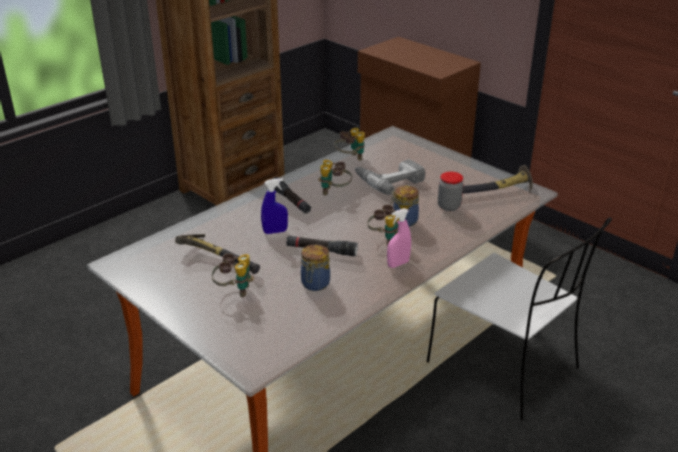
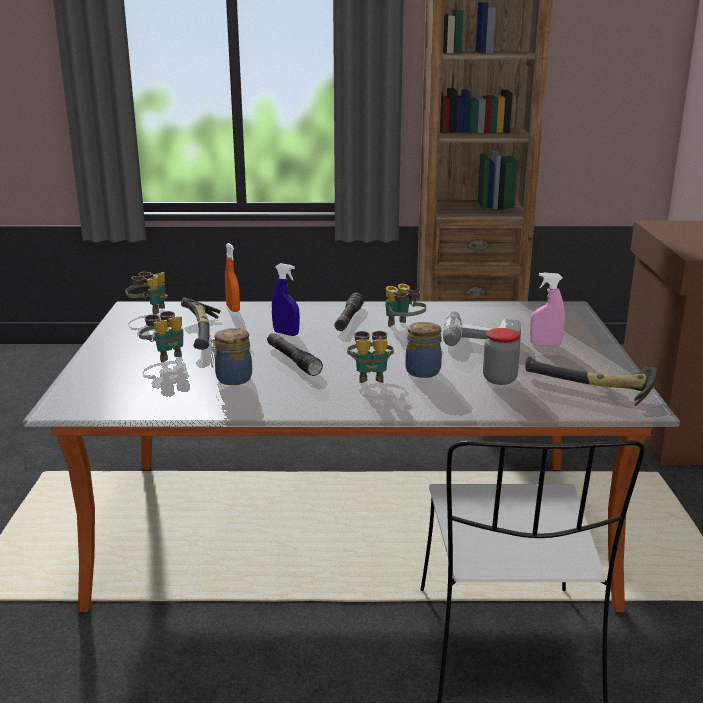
camera: 45 degrees right, 10 degrees down
(196, 228) = (233, 309): none -> orange spray bottle
(350, 159) = (476, 311): binoculars -> binoculars (149, 310)
(398, 264) = (338, 398): pink spray bottle -> pink spray bottle (545, 345)

